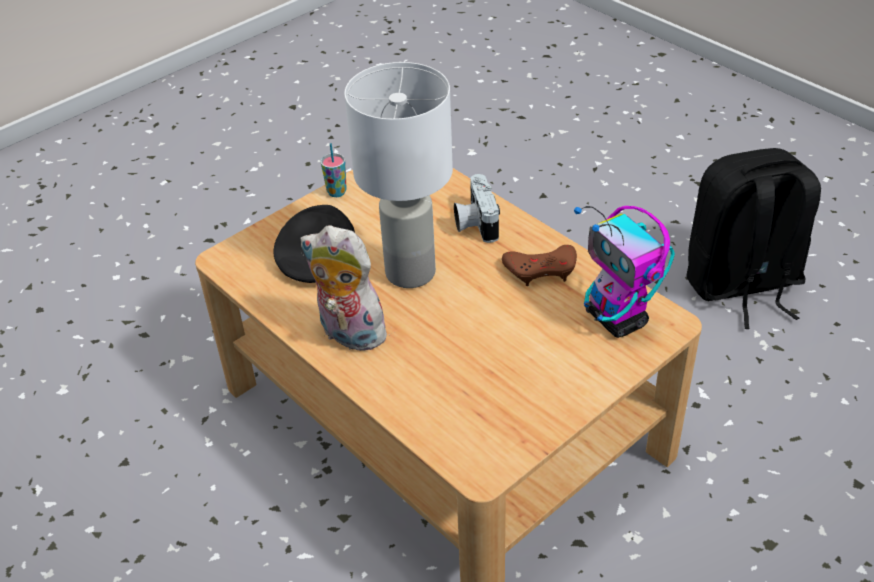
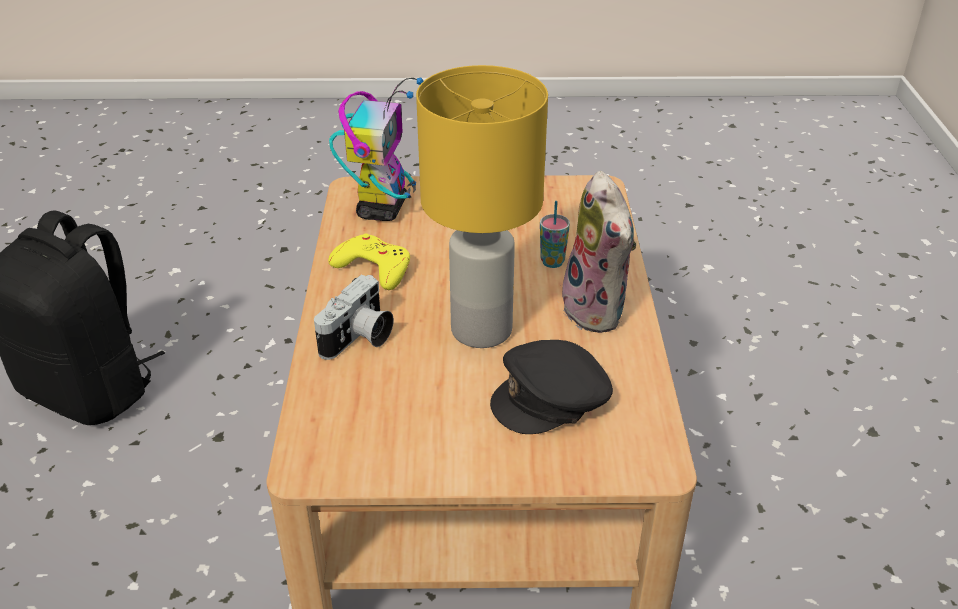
camera: 140 degrees left, 5 degrees down
(336, 192) = (441, 471): cup -> cup (552, 262)
(411, 272) = (479, 330): white table lamp -> yellow table lamp
(541, 269) = (373, 267): brown game controller -> yellow game controller

